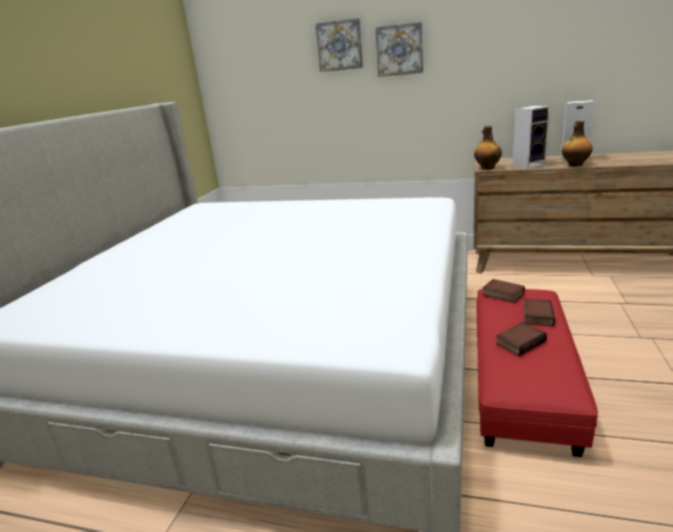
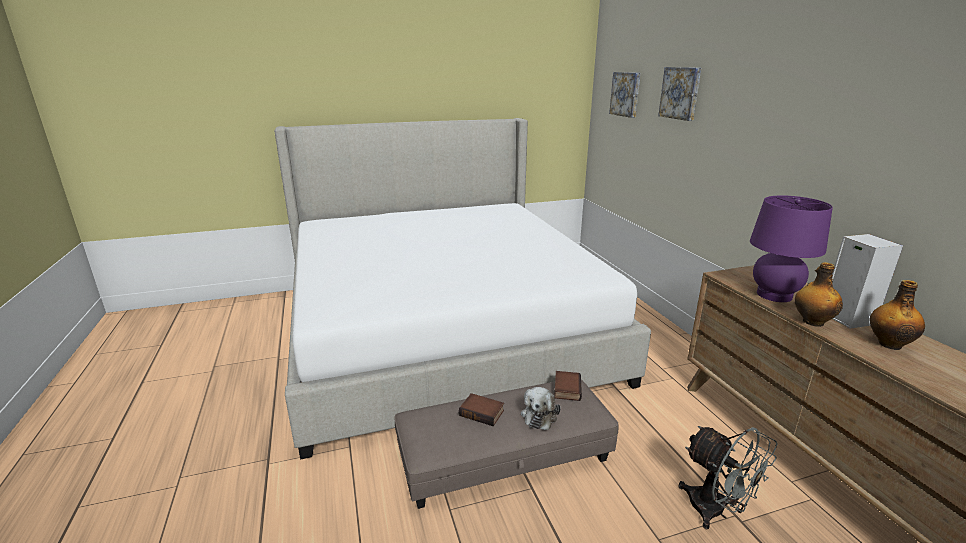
camera: 55 degrees right, 0 degrees up
(399, 50) = (726, 110): picture -> picture (626, 94)
(487, 168) = (725, 276): bottle -> bottle (889, 344)
(521, 379) = (504, 457): red ottoman -> grey ottoman
(529, 165) = (774, 295): speaker -> purple table lamp
(536, 315) = (539, 415): book -> plush toy
(615, 308) = (715, 511): none -> grey fan

